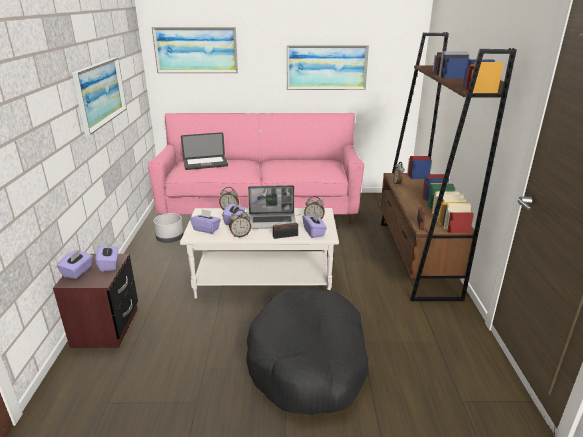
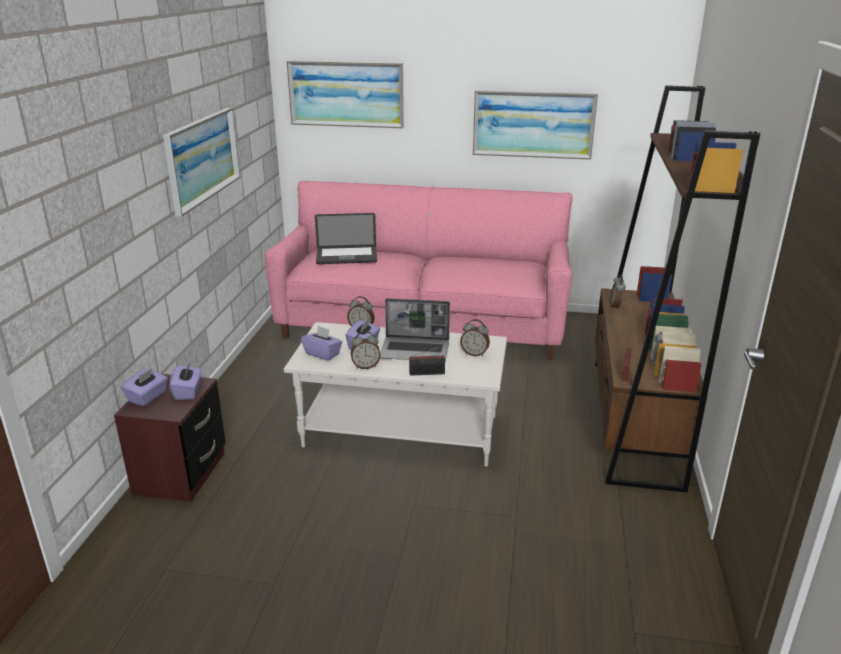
camera: 10 degrees right, 0 degrees up
(170, 238) = (287, 359): grey planter -> none
(308, 362) = (434, 551): black dog bed -> none
(314, 232) = (469, 371): purple tissue box -> none

